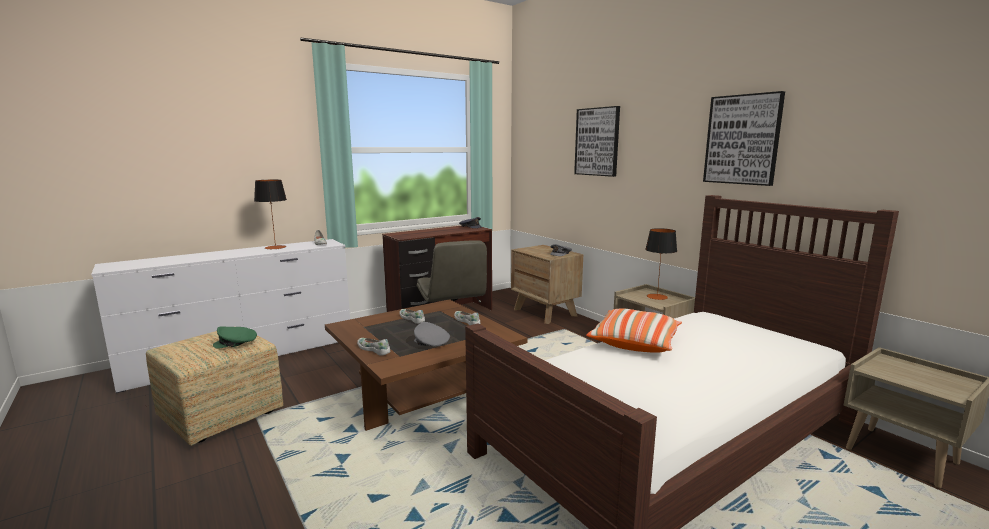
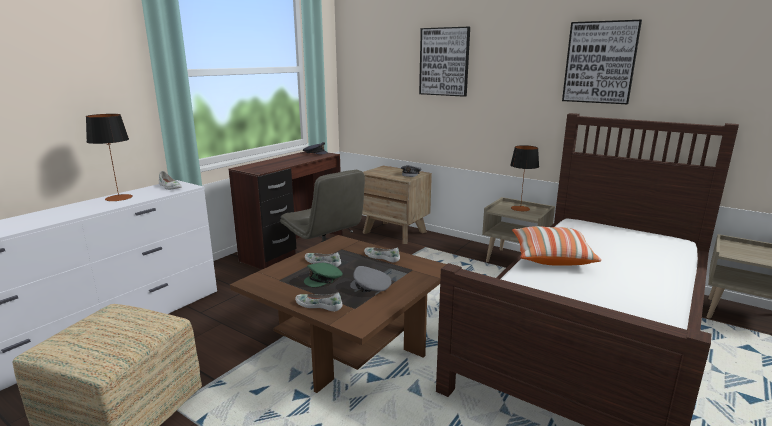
camera: 20 degrees left, 5 degrees up
(236, 343) = (142, 326): green cap -> green cap (324, 279)

